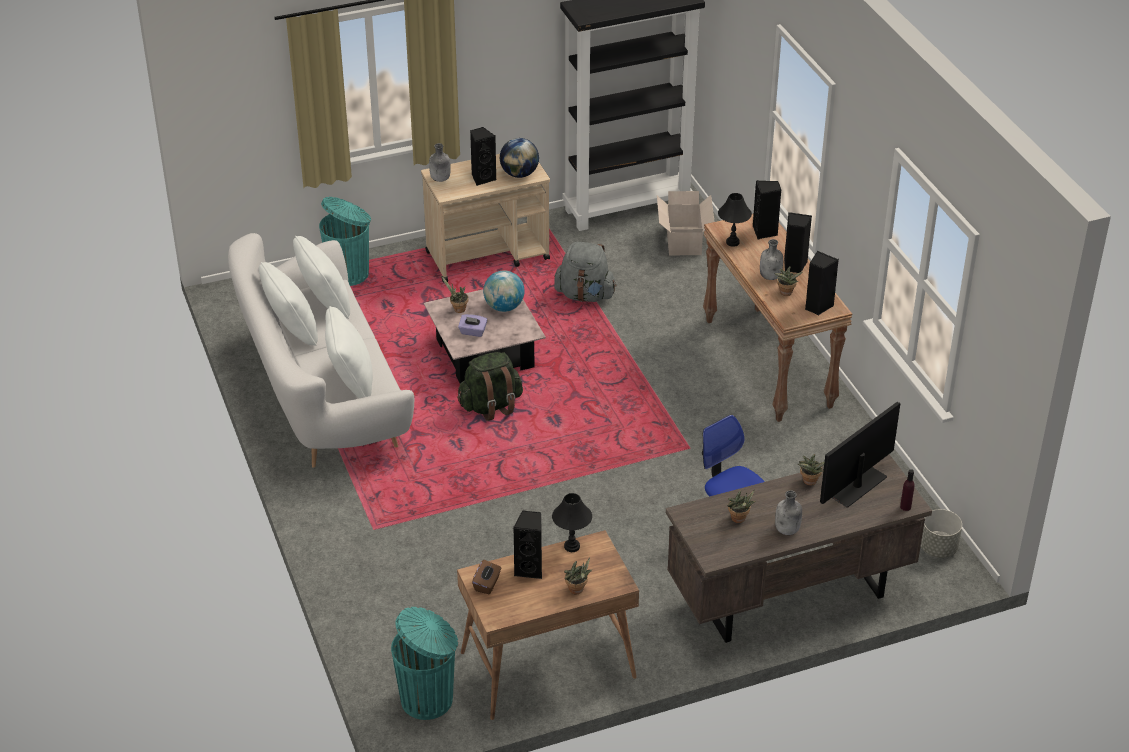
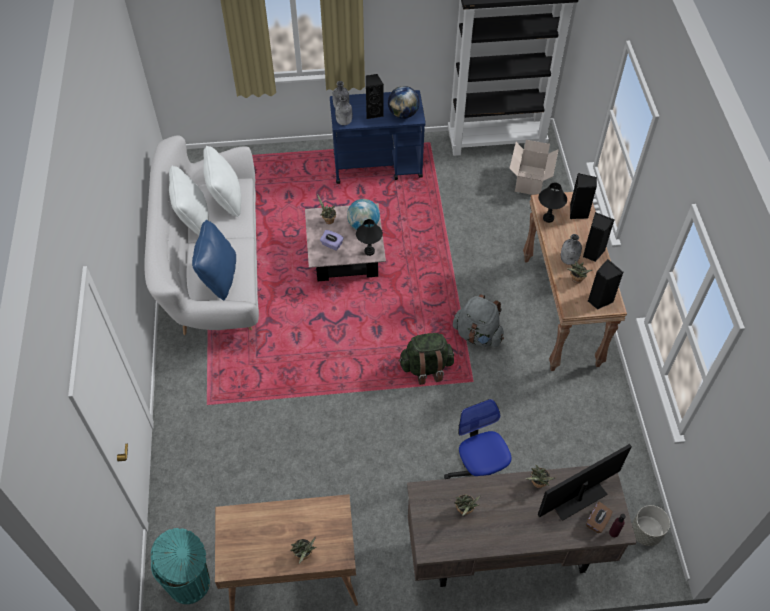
camera: 15 degrees right, 15 degrees up
(349, 274) = (272, 162): turquoise trash can -> none
(351, 381) = (219, 277): white pillow -> blue pillow
(487, 584) = (233, 529): brown tissue box -> brown tissue box (597, 521)
(488, 256) = (378, 165): beige cart -> blue cart
(491, 406) = (333, 306): green backpack -> green backpack (426, 368)
(530, 569) = (274, 521): black speaker -> none
(572, 546) = (316, 505): black table lamp -> black table lamp (369, 251)
(585, 295) = (438, 216): grey backpack -> grey backpack (478, 335)
(787, 530) = (502, 533): grey bottle -> grey bottle (344, 122)

